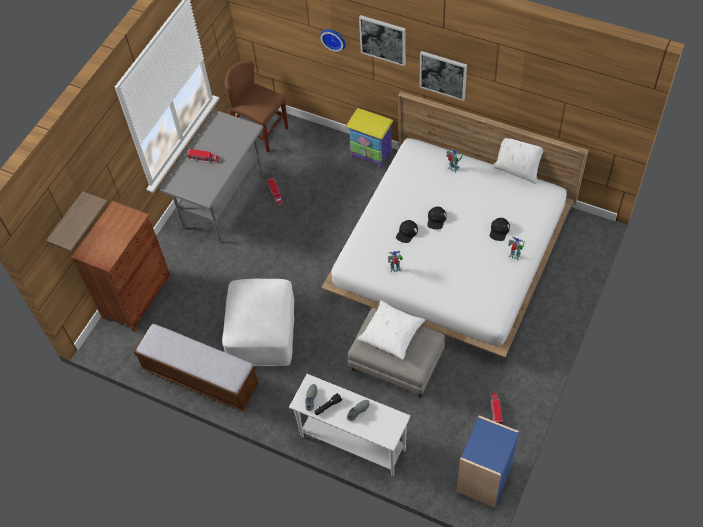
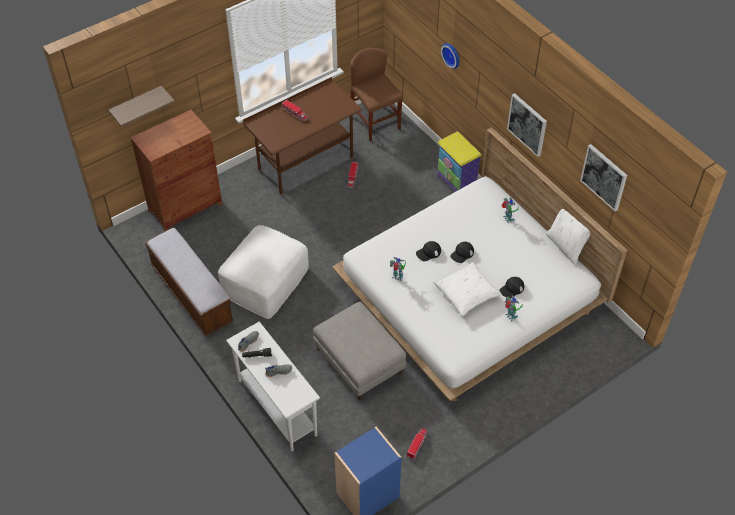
camera: 25 degrees right, 5 degrees down
(223, 201) = (305, 164): grey desk -> brown desk
(383, 39) = (488, 70): picture -> picture (604, 177)
(391, 333) = (359, 329): white pillow -> white pillow (466, 293)

